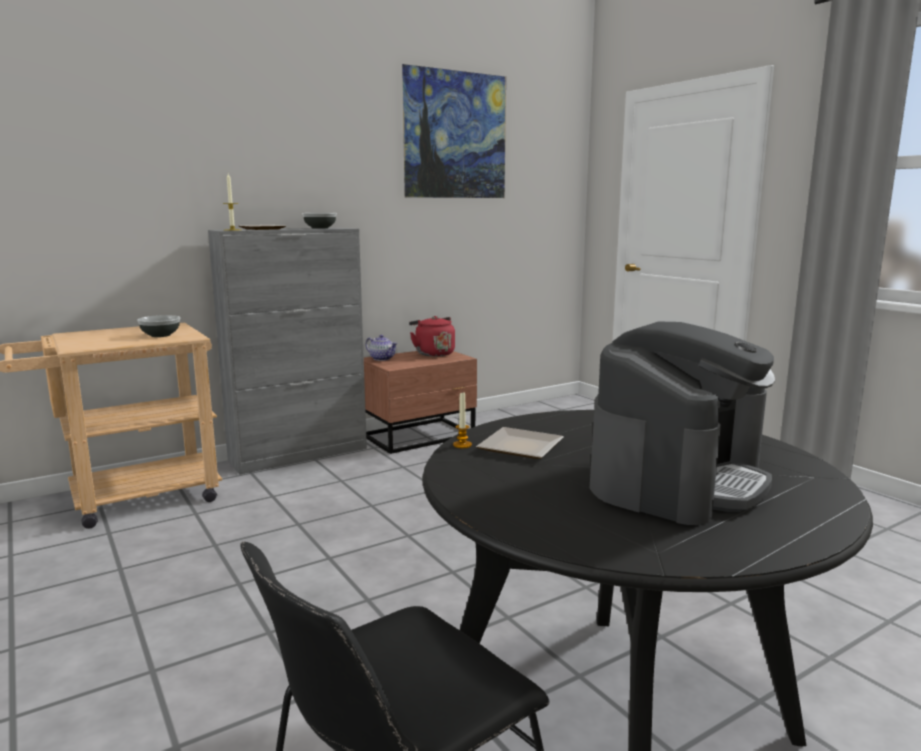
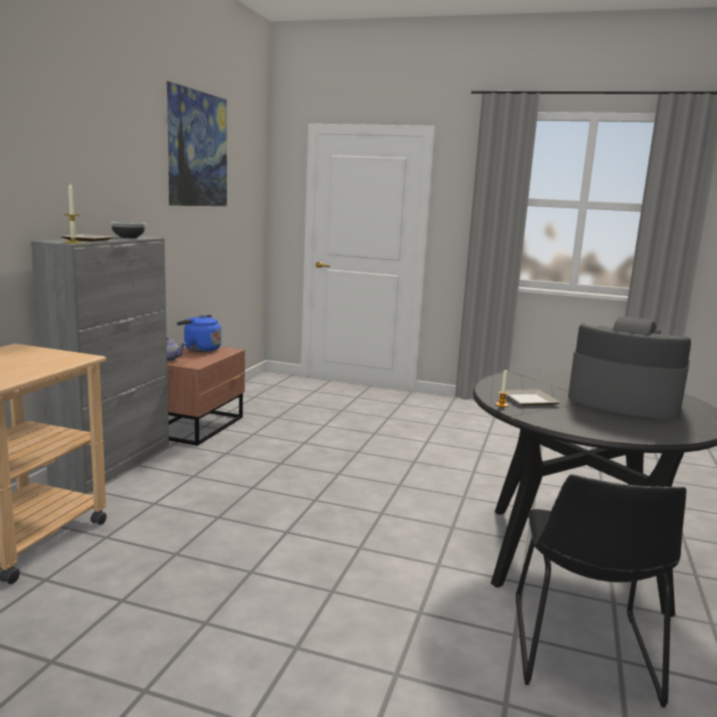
camera: 40 degrees left, 0 degrees up
(161, 335) = (46, 359): bowl -> none
(433, 353) = (200, 349): red kettle -> blue kettle
(677, 480) = (622, 401): coffee machine -> coffee machine turned 60 degrees counterclockwise

